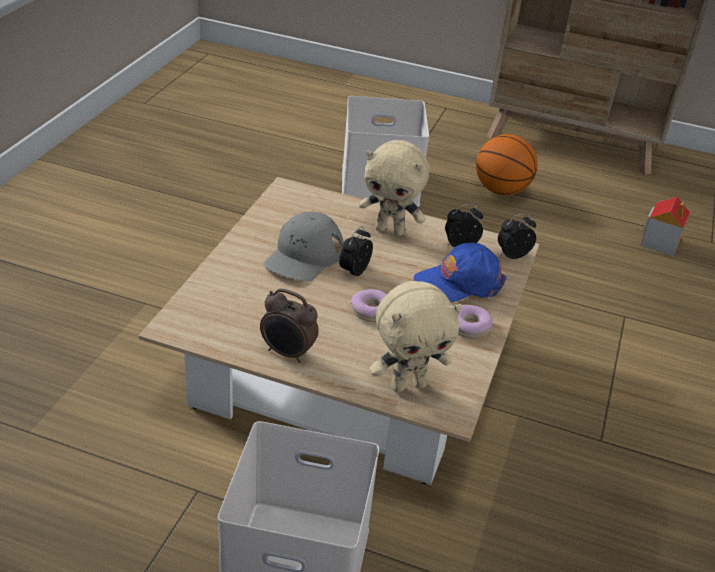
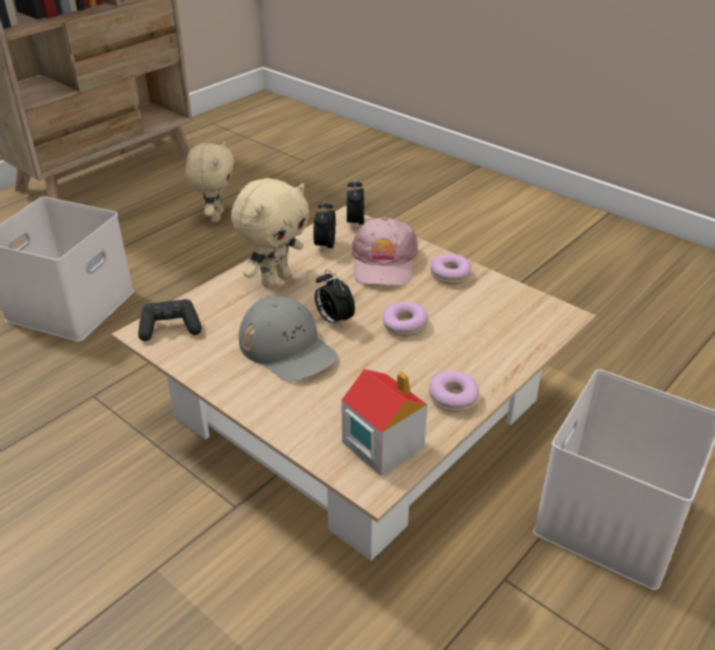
camera: 65 degrees left, 0 degrees up
(287, 353) = (453, 397): alarm clock -> donut
(296, 198) = (170, 328): none -> black game controller
(408, 385) = (521, 330): beige plush toy -> beige plush toy (215, 216)
(458, 283) = (384, 263): blue cap -> pink cap
(501, 190) = (150, 233): basketball -> none
(660, 242) = (288, 182): toy house -> toy house (382, 444)

